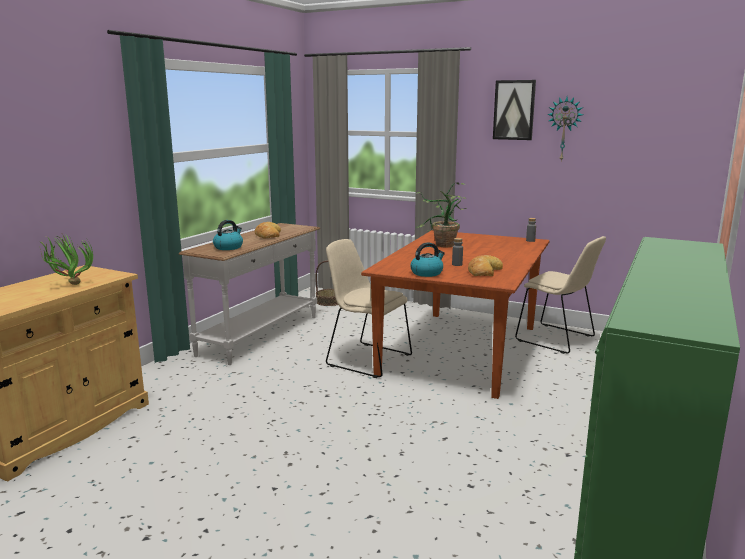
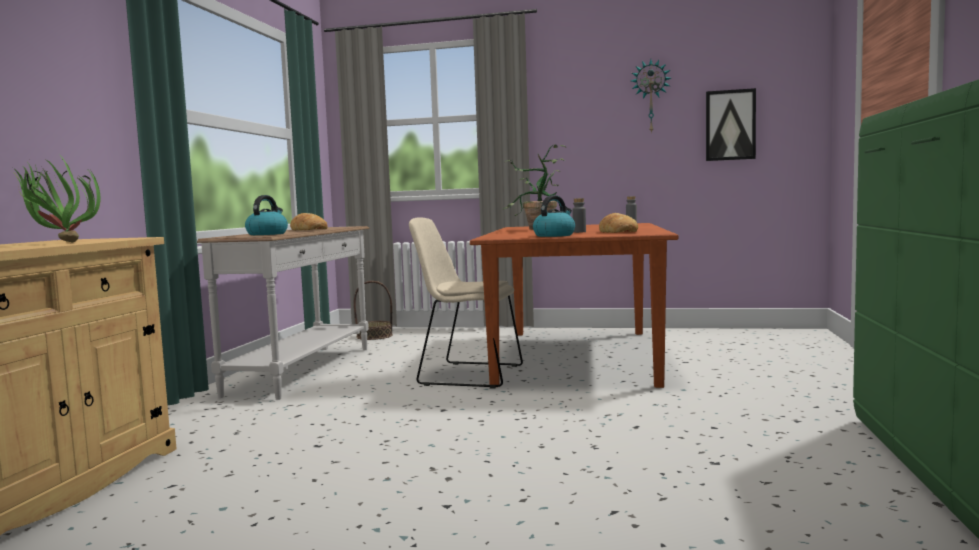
camera: 15 degrees left, 10 degrees down
(514, 110) = (590, 79): picture -> picture (730, 125)
(557, 339) = (678, 338): beige chair -> none

